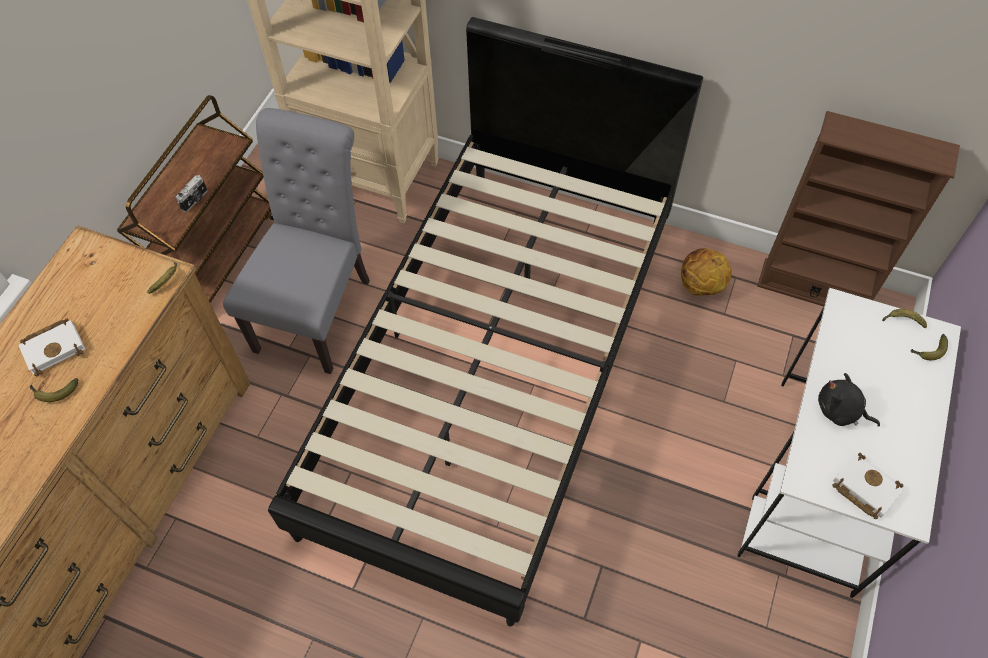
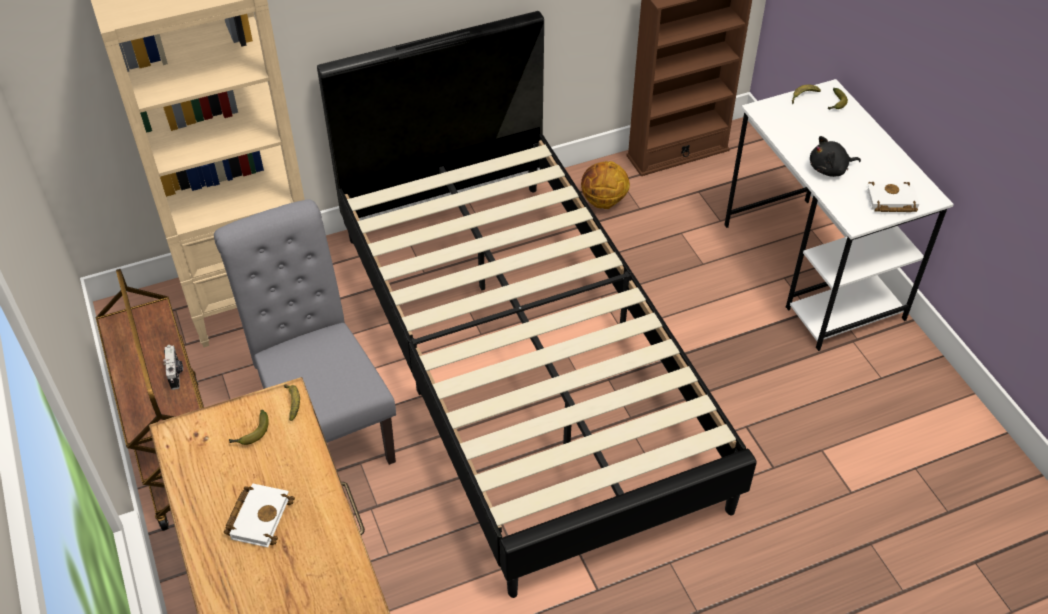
camera: 45 degrees left, 10 degrees down
(54, 392) = (304, 544): banana -> banana (251, 434)

